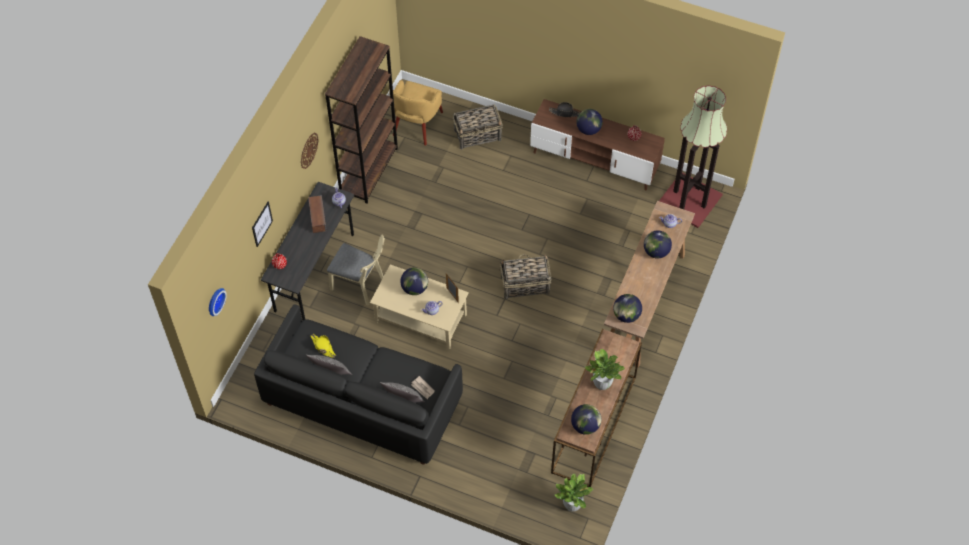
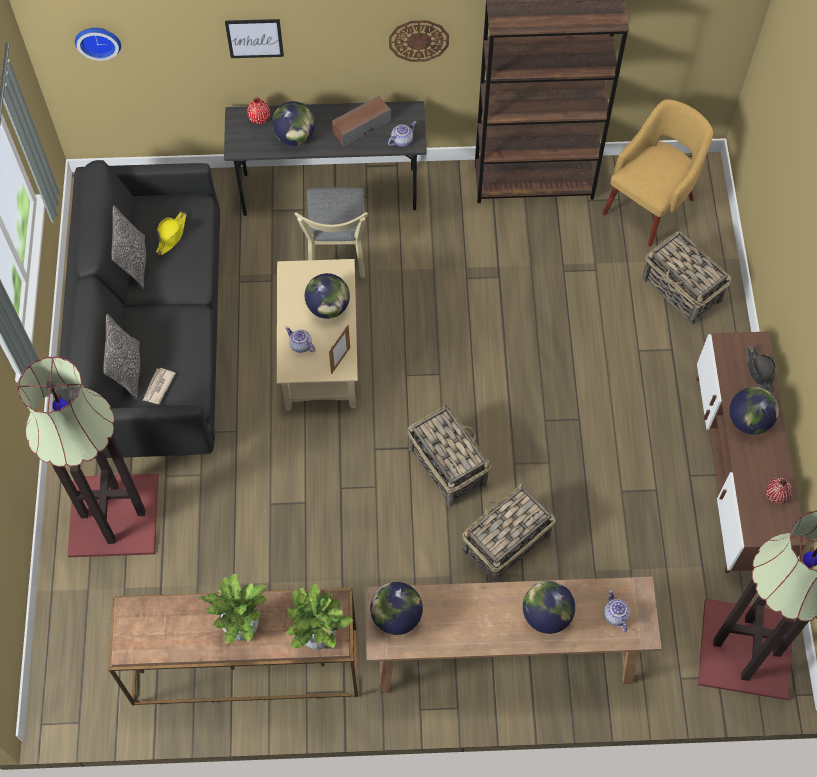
camera: 65 degrees right, 5 degrees up
(416, 125) = (650, 205): yellow armchair -> yellow armchair turned 135 degrees clockwise
(469, 460) = (112, 514): none -> floor lamp
(572, 505) = (93, 690): potted plant -> potted plant (318, 637)
(583, 277) = (505, 544): none -> basket
(585, 426) = (153, 632): globe -> globe (295, 137)

